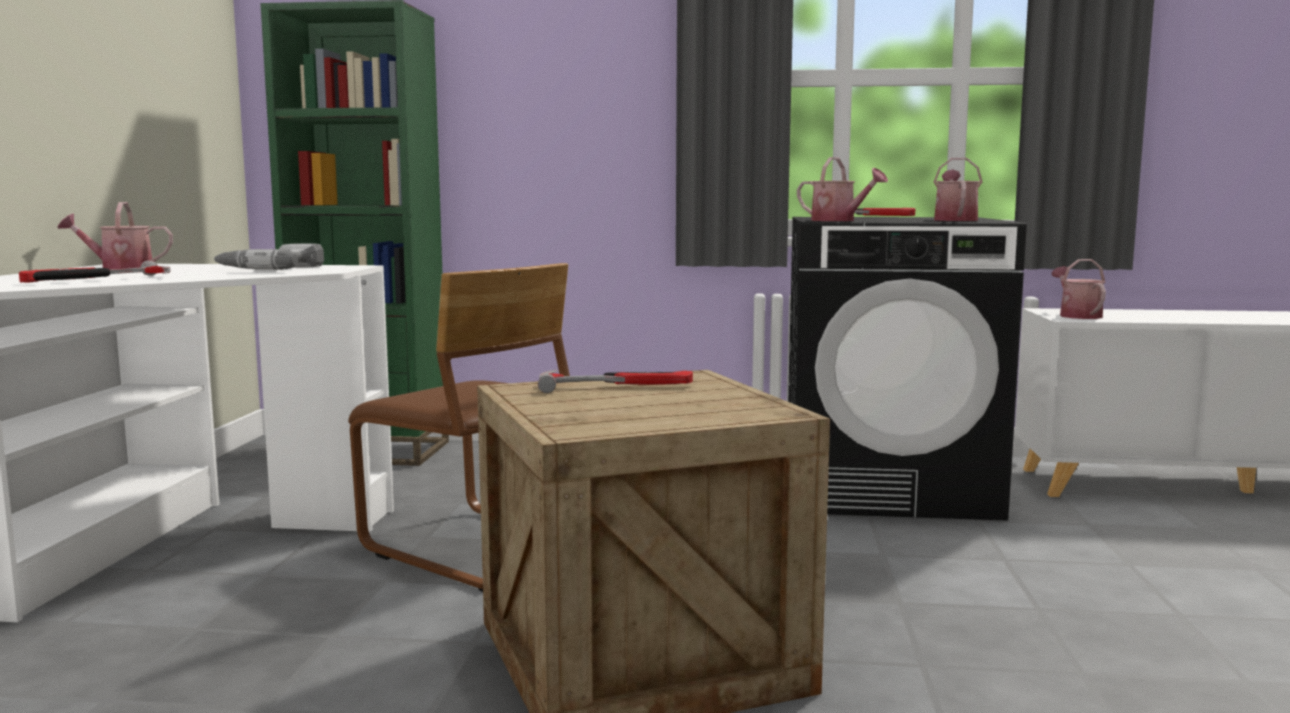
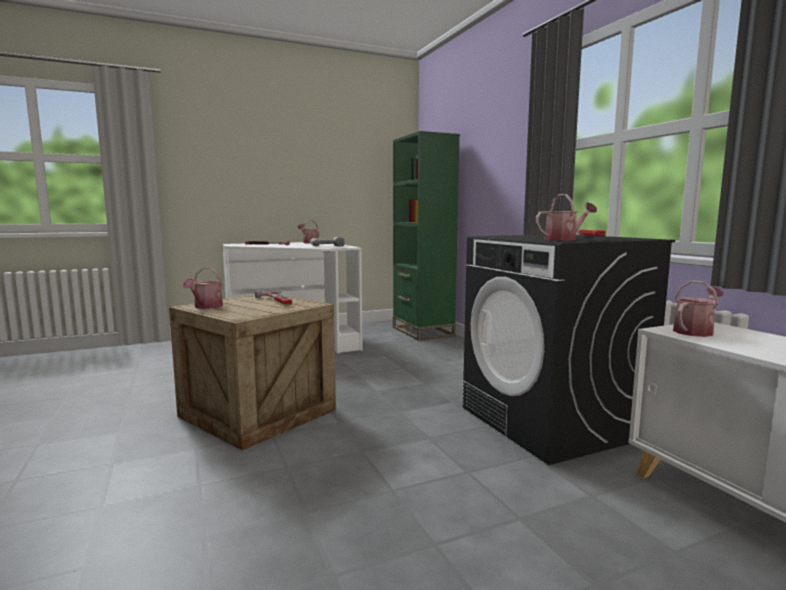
camera: 60 degrees right, 0 degrees up
(475, 548) = (338, 368): brown chair -> none
(838, 220) = (493, 236): watering can -> watering can (206, 307)

